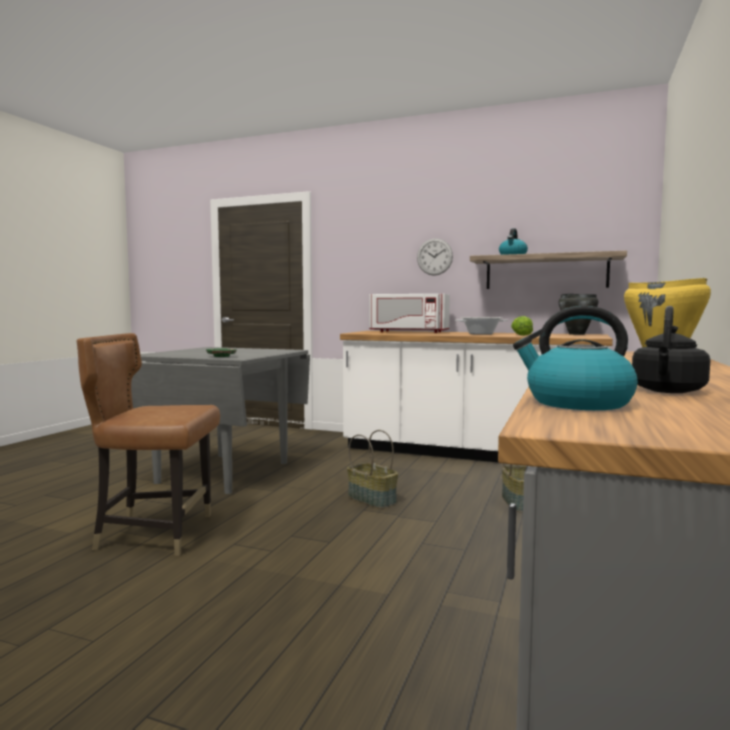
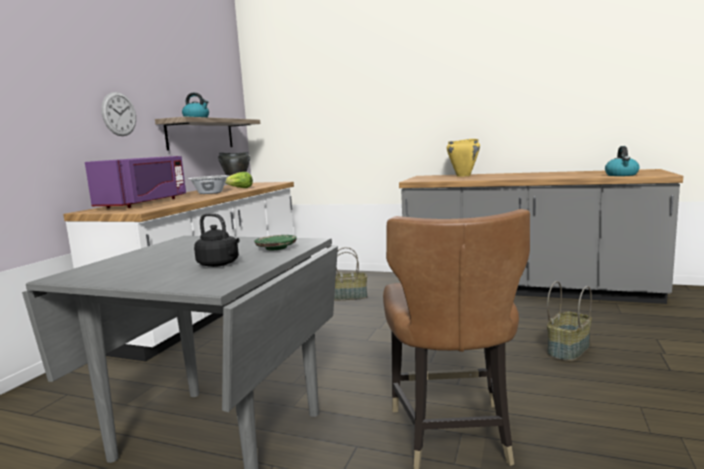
camera: 90 degrees left, 5 degrees up
(373, 499) = (341, 338): basket -> basket (567, 349)
(408, 332) = (144, 203): white microwave -> purple microwave
(668, 391) = (580, 173): black kettle -> black kettle (220, 264)

